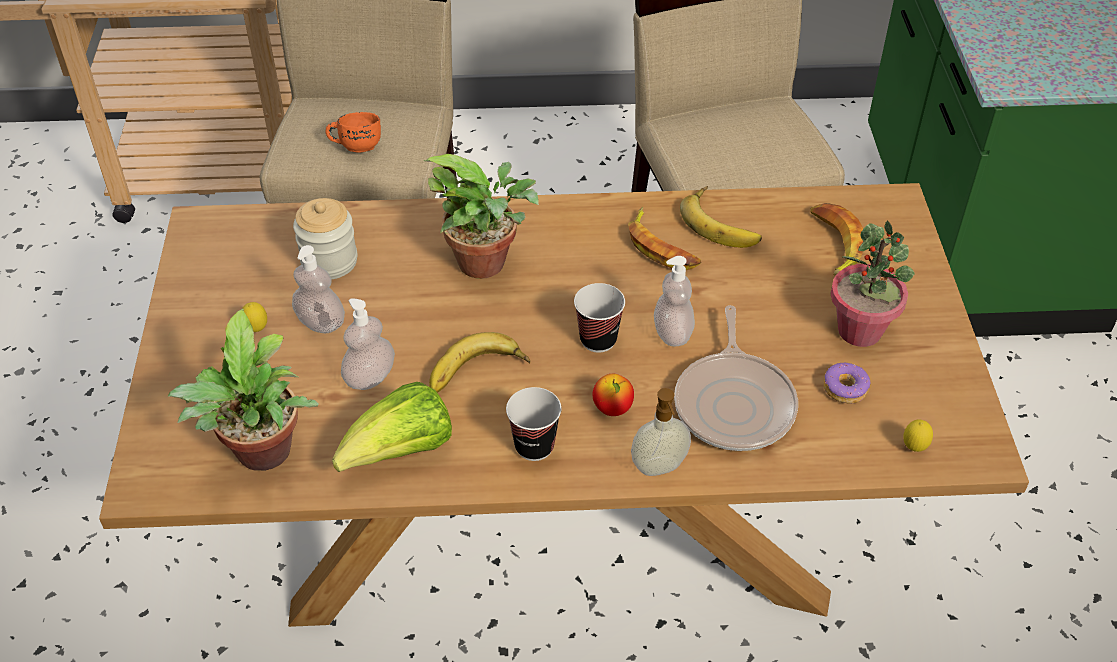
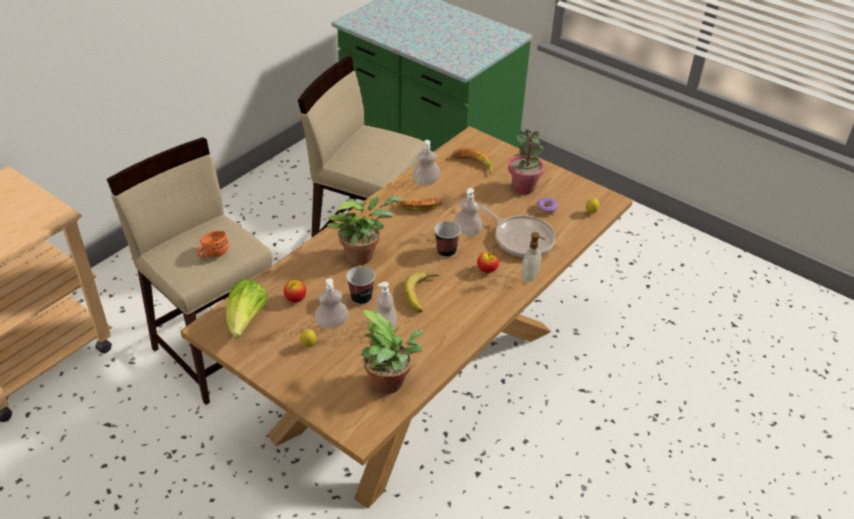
camera: 50 degrees left, 5 degrees down
(329, 261) = (295, 299): jar -> apple
(401, 453) = (439, 341): lettuce -> lettuce (246, 321)
(534, 446) = (481, 302): cup -> cup (361, 298)
(722, 223) = (426, 182): banana -> soap dispenser

